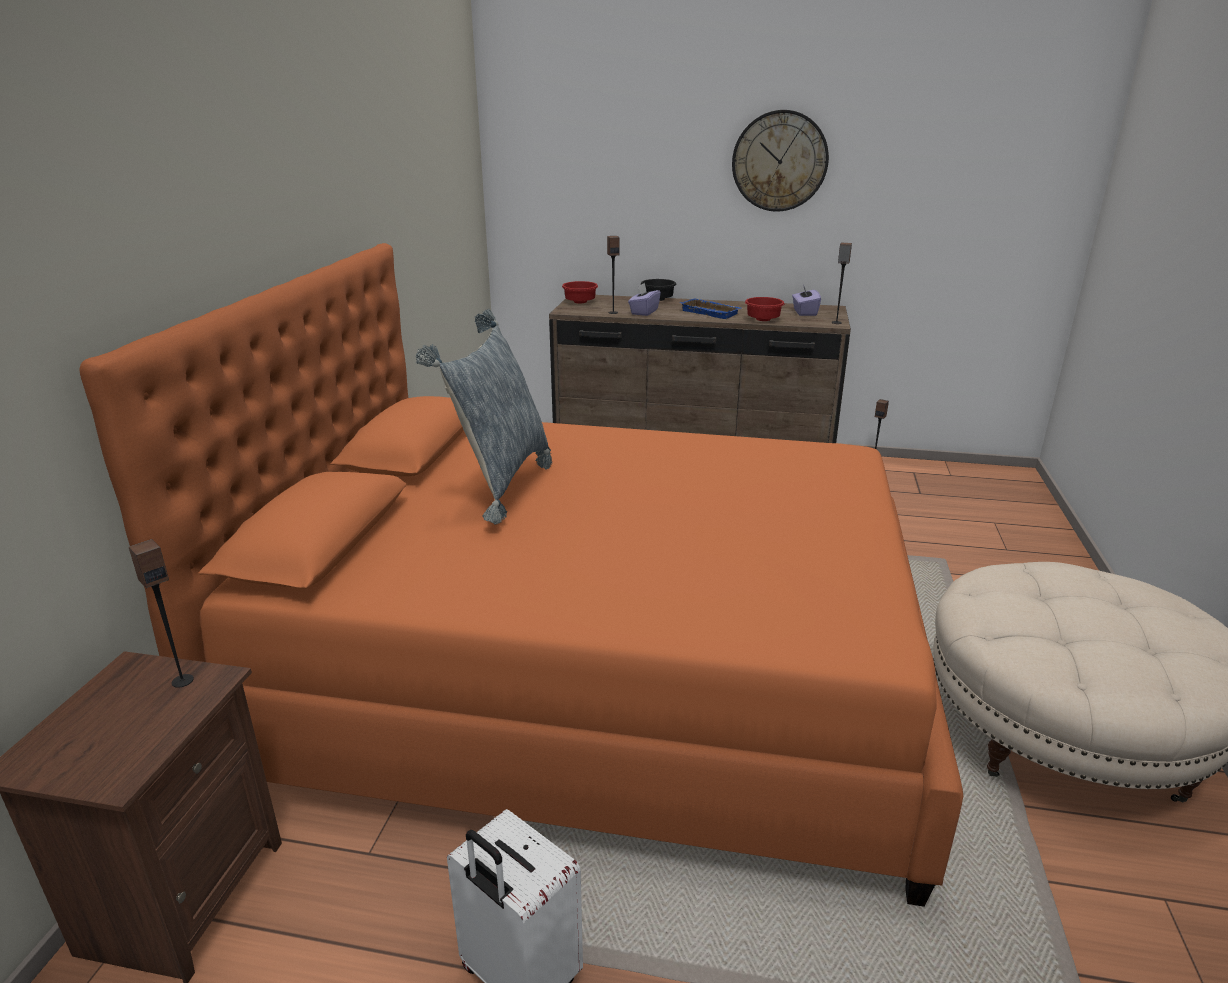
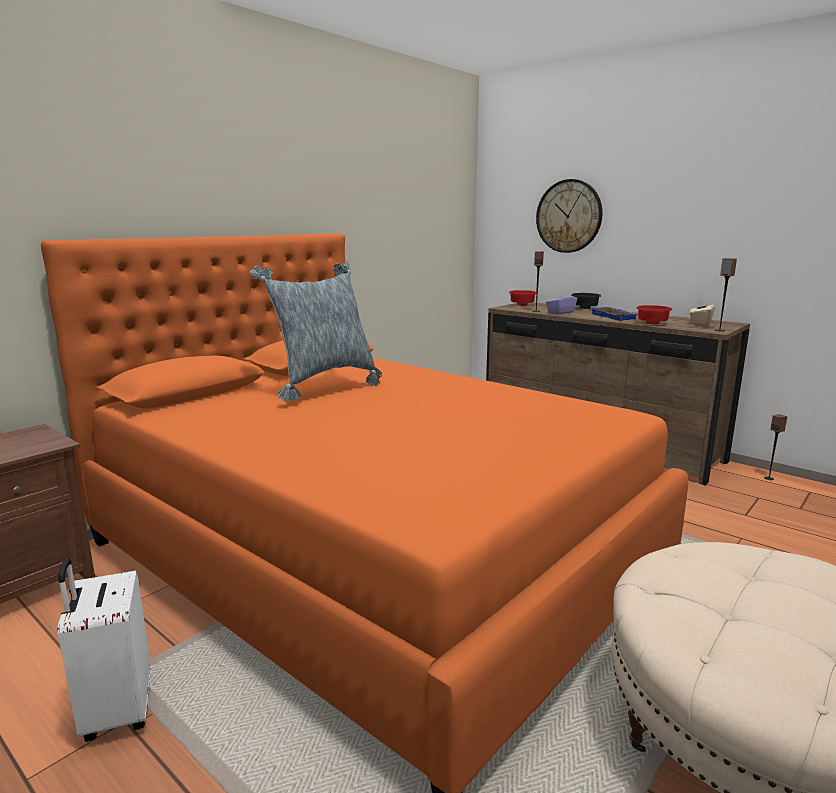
camera: 30 degrees right, 10 degrees down
(182, 680) = (44, 440): speaker -> none
(779, 161) = (693, 196): wall clock -> wall clock (569, 216)
(804, 312) = (700, 323): purple tissue box -> beige tissue box

